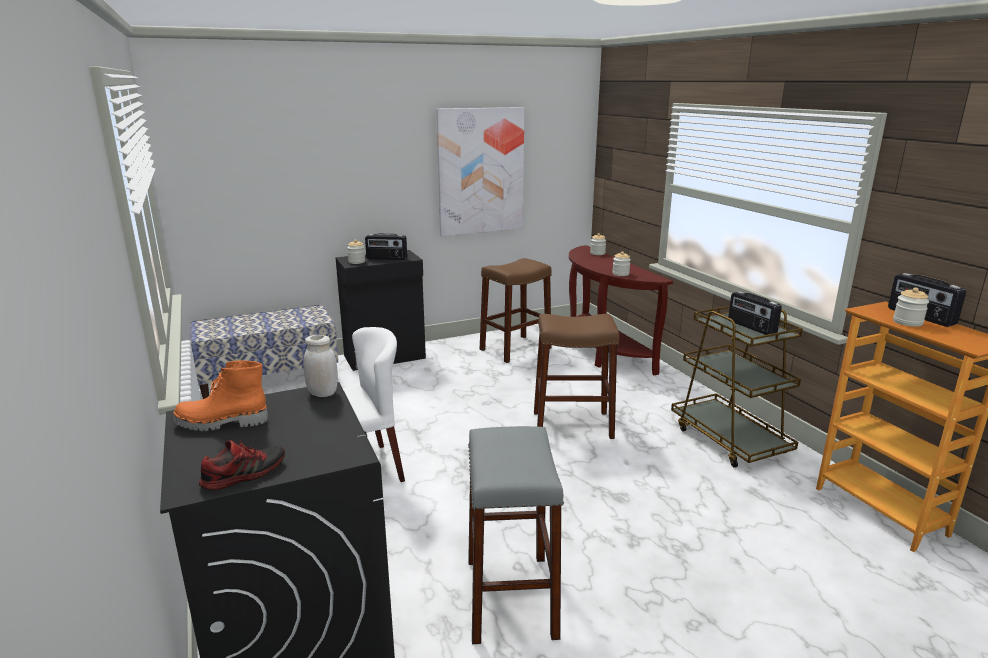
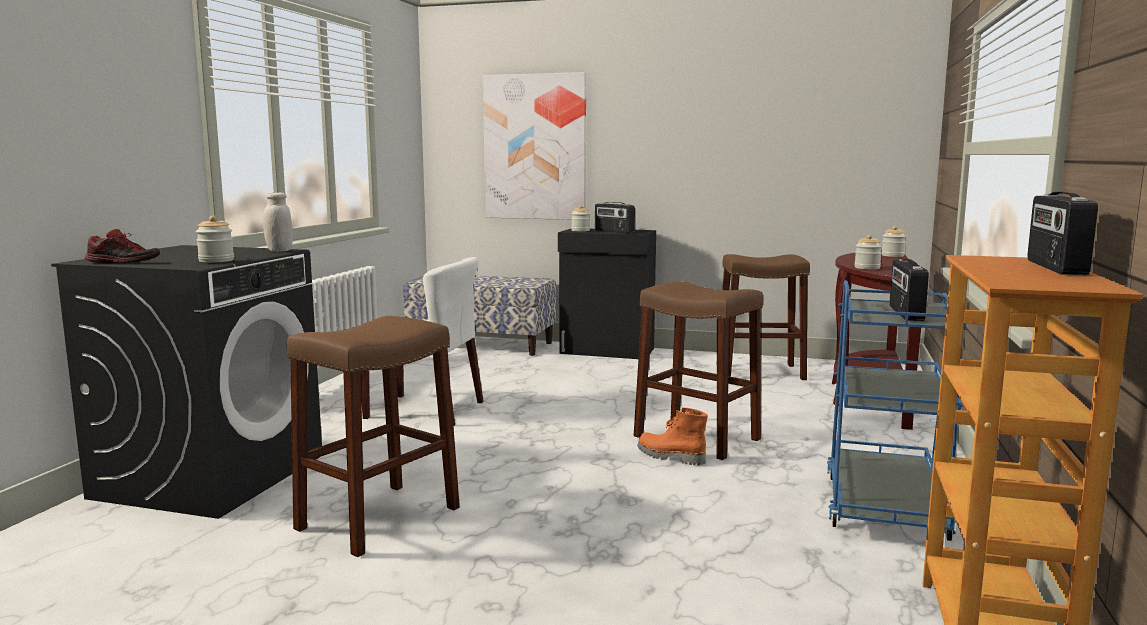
camera: 40 degrees right, 10 degrees down
(221, 423) = (186, 250): orange boot -> orange boot (670, 457)
(480, 171) = (756, 142): picture -> picture (535, 147)
(510, 597) = (379, 518): grey stool -> brown stool
(729, 440) = (884, 505): brown cart -> blue cart
(907, 322) = (1002, 267): jar -> jar (216, 260)

